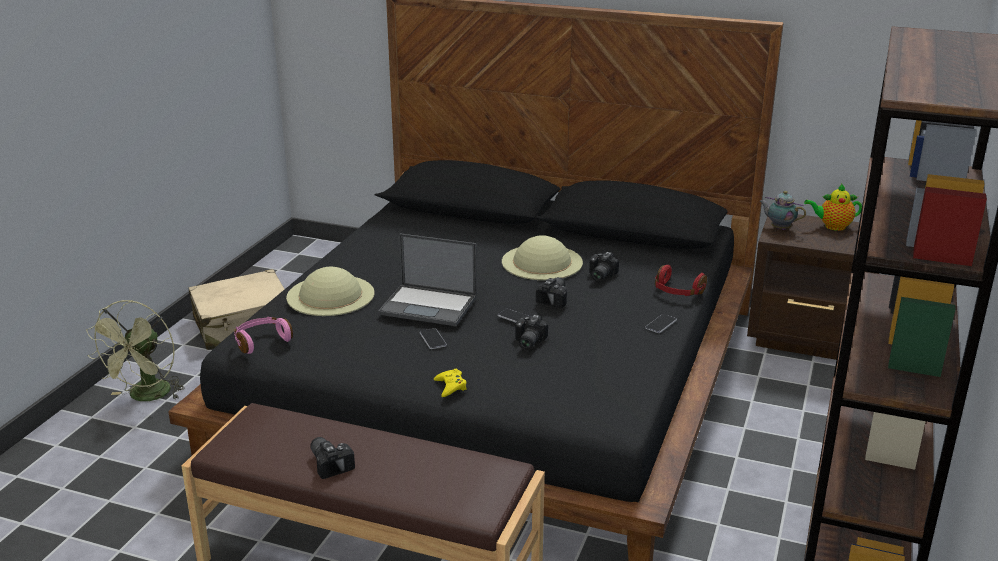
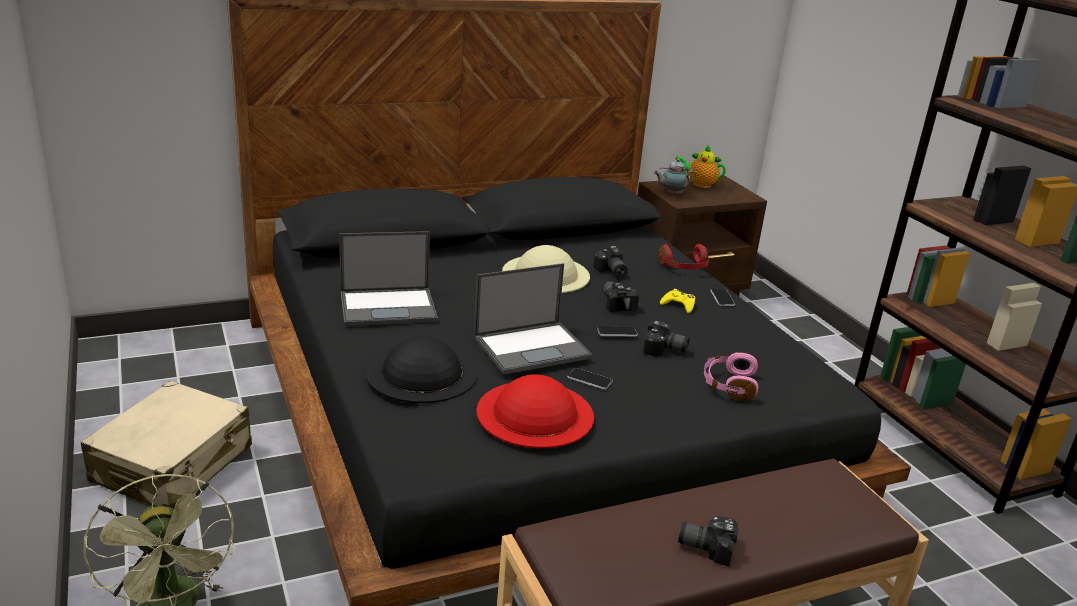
camera: 45 degrees left, 0 degrees up
(261, 341) = (438, 452): pink headphones -> pink headphones (728, 385)
(330, 295) = (422, 372): beige hat -> black hat
(352, 343) = (535, 413): none -> red hat
(388, 251) = (389, 307): none -> laptop
(450, 386) = (684, 417): yellow game controller -> yellow game controller (678, 305)
(527, 342) = (664, 351): camera -> camera turned 45 degrees counterclockwise
(832, 226) = (699, 184): teapot -> teapot turned 60 degrees clockwise

